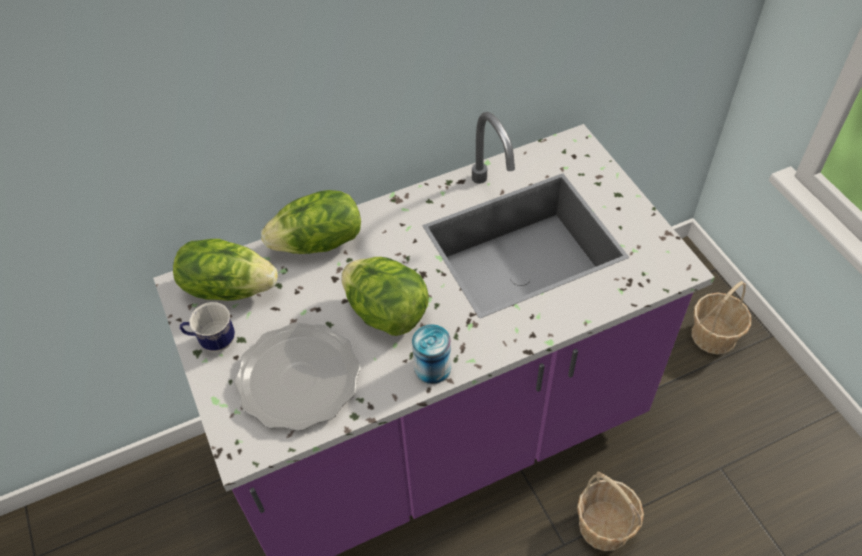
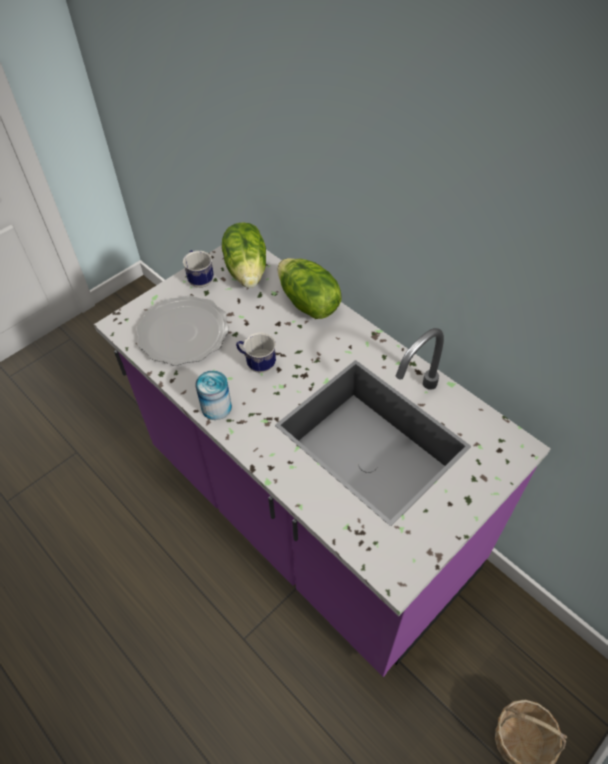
camera: 70 degrees right, 0 degrees up
(386, 313) = (257, 364): lettuce -> mug
(604, 526) = (269, 670): basket -> none

